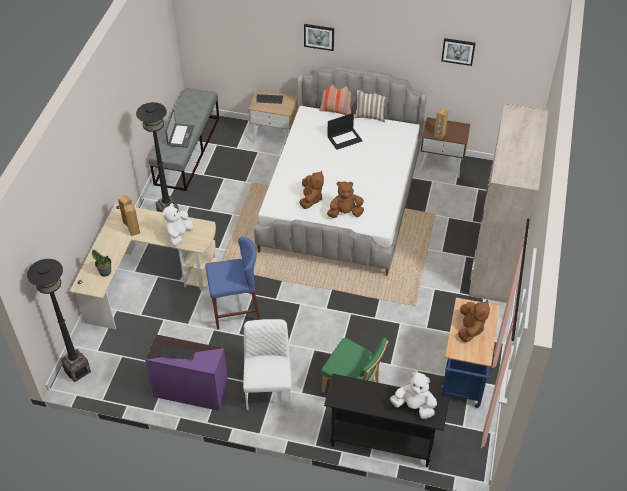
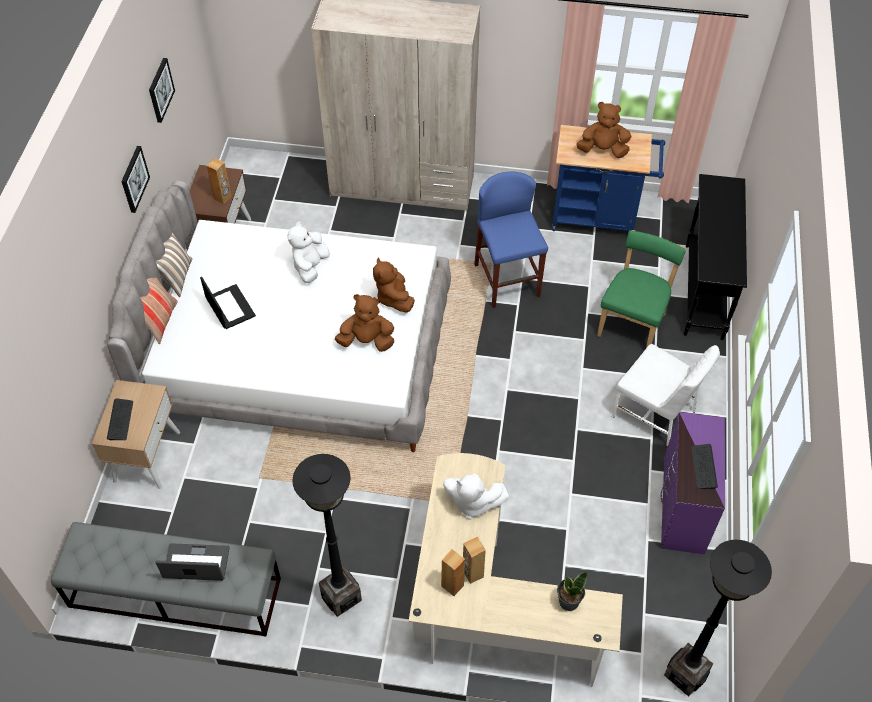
camera: 95 degrees left, 5 degrees up
(236, 311) = (532, 468): blue stool -> blue stool (507, 281)
(268, 388) = (655, 413): white chair -> white chair turned 135 degrees counterclockwise
(319, 36) = (90, 265): picture -> picture (134, 179)
(414, 406) = (722, 203): white plush toy -> white plush toy (310, 266)

